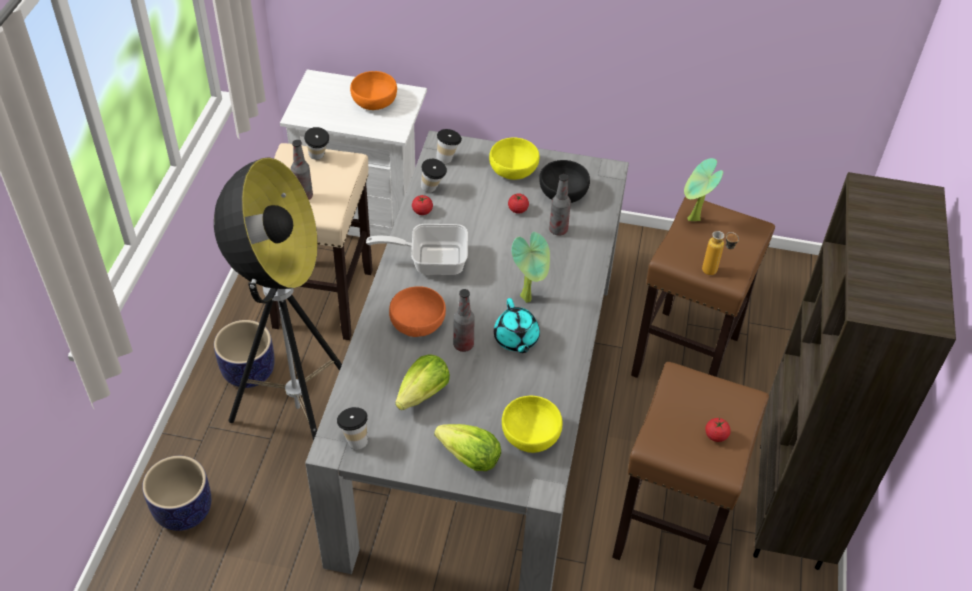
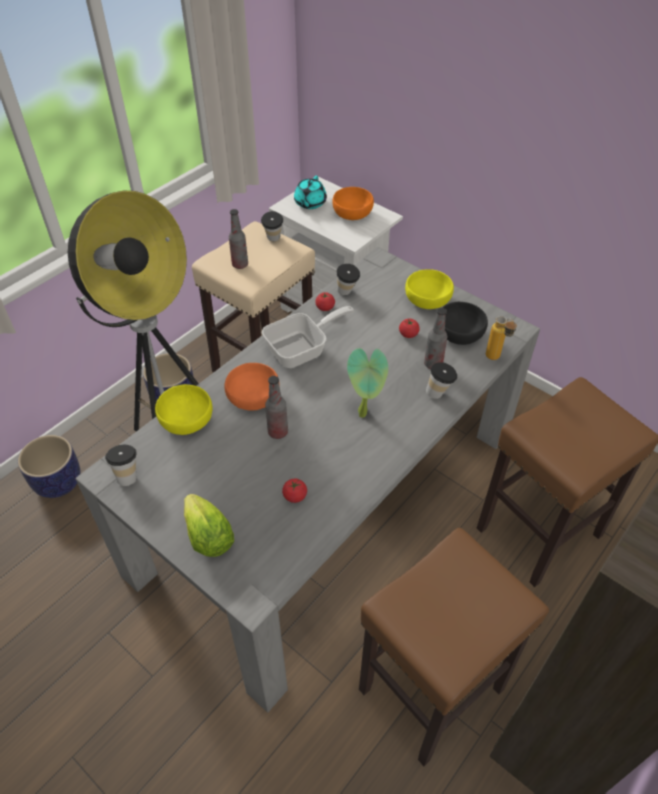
camera: 30 degrees right, 0 degrees up
(423, 394) = (213, 461): lettuce -> none
(430, 260) = (302, 350): frying pan -> frying pan turned 120 degrees clockwise
(448, 158) = (377, 273): cup -> cup (439, 393)
(516, 339) = (327, 446): turquoise teapot -> turquoise teapot (310, 203)
(530, 435) = (277, 541): yellow bowl -> yellow bowl (186, 421)
(693, 221) = (571, 402): potted plant -> none
(715, 273) = (564, 460): bottle -> bottle (496, 359)
(716, 435) = (461, 627): tomato -> tomato (295, 496)

